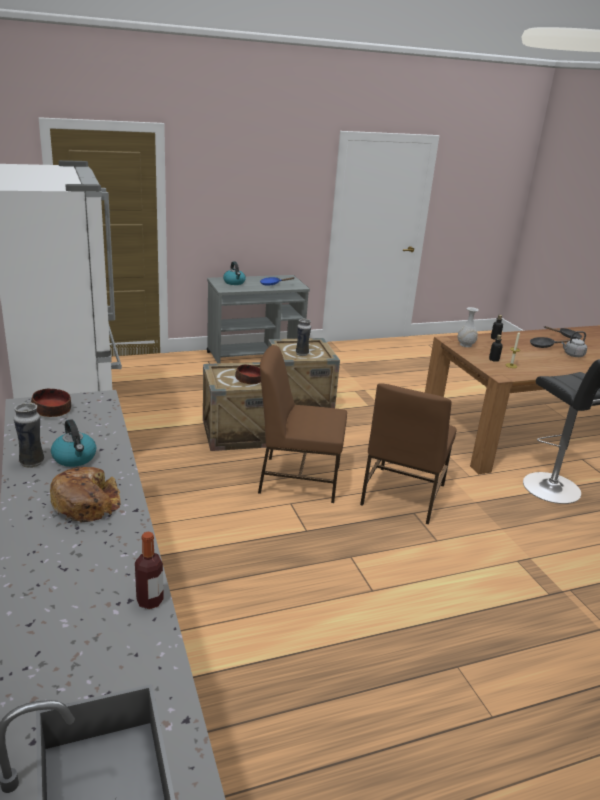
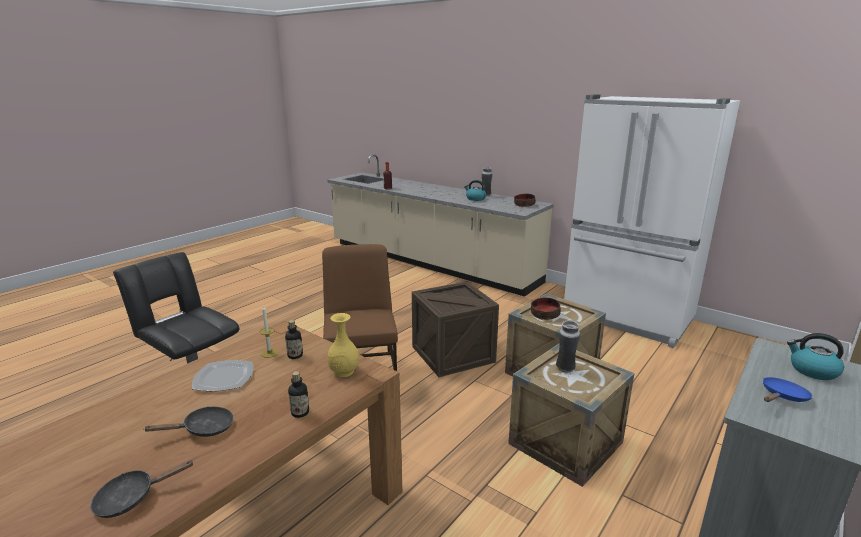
camera: 150 degrees right, 5 degrees down
(86, 503) = (444, 194): bread -> none
(298, 478) = (453, 354): brown chair -> crate
(465, 345) = (344, 371): white vase -> yellow vase
(539, 362) = (223, 377): none -> plate
(572, 355) = (152, 422): grey kettle -> none

